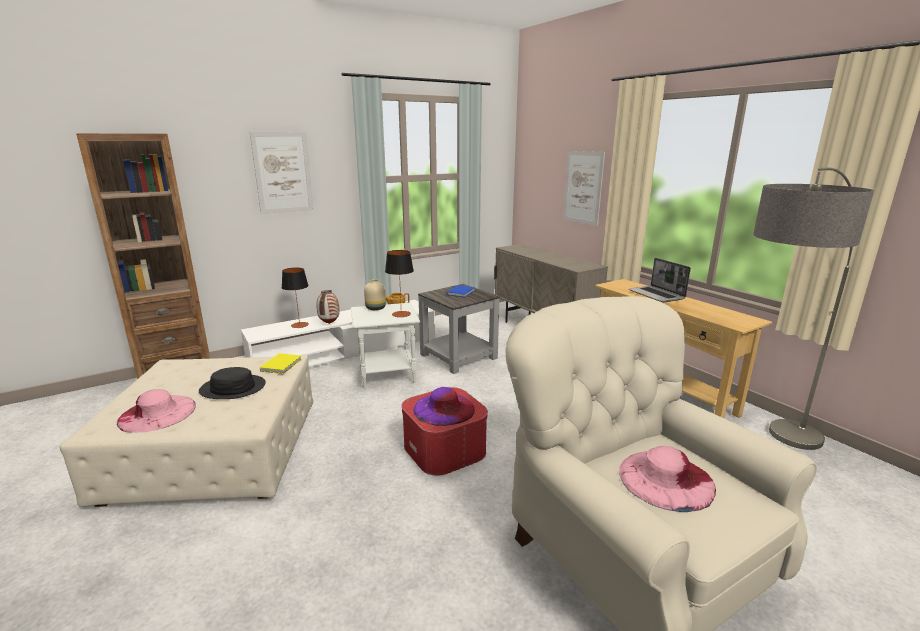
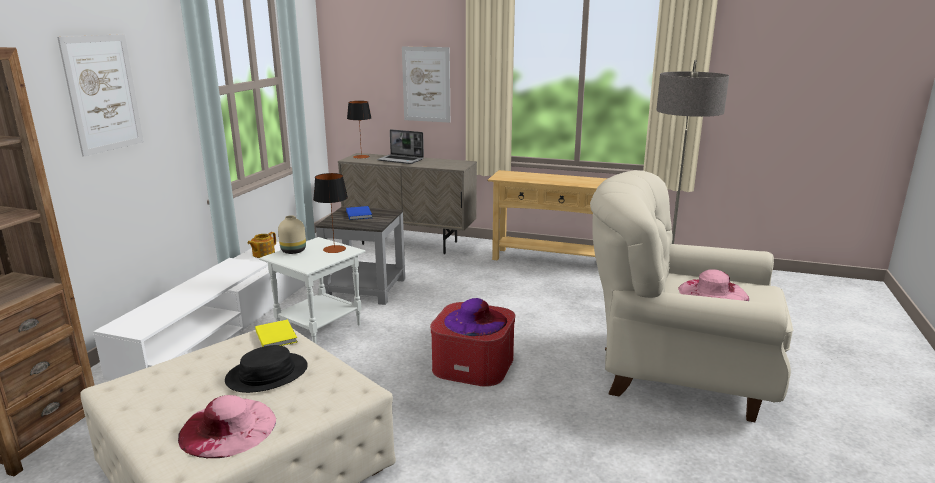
camera: 40 degrees left, 0 degrees up
(299, 325) = (174, 302): table lamp -> table lamp (361, 157)
(329, 323) = (212, 289): vase -> none
(657, 295) = (547, 178): laptop -> laptop (401, 160)

